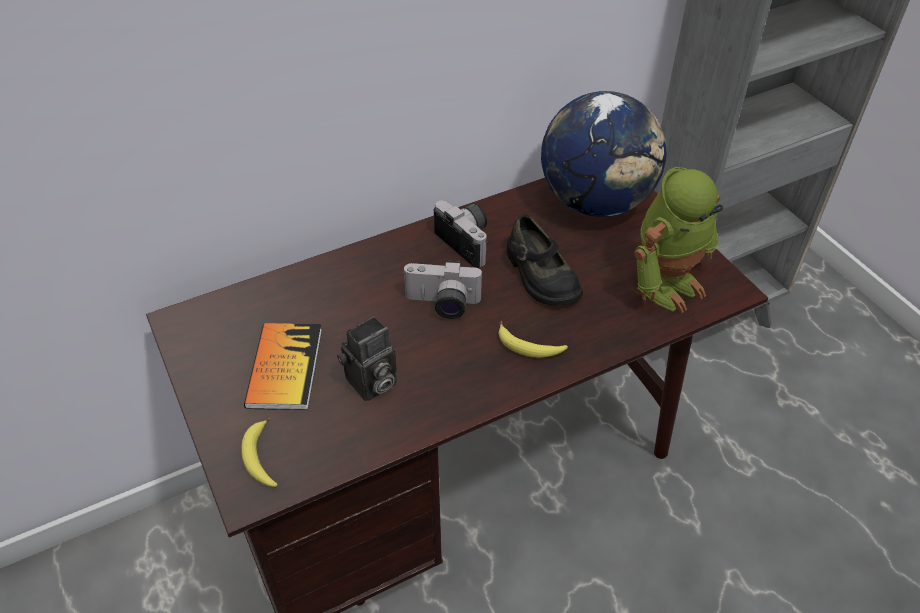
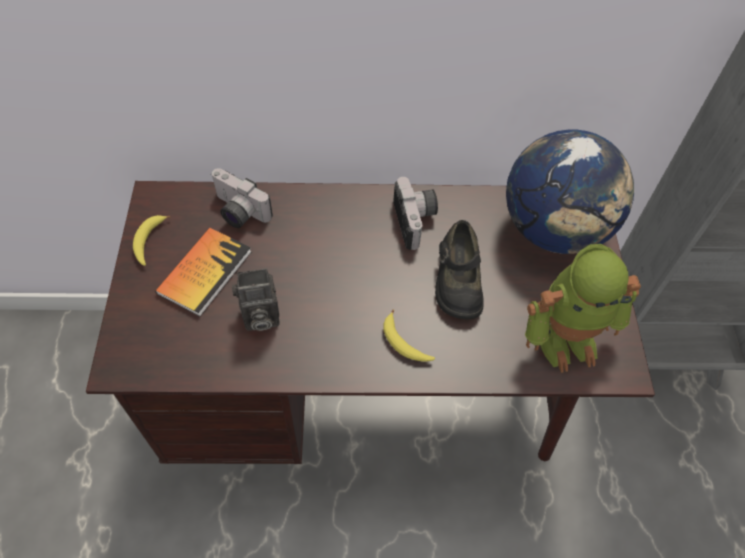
camera: 25 degrees right, 10 degrees up
(260, 458) = (143, 341): banana -> banana (149, 242)
(442, 305) = (358, 271): camera -> camera (237, 212)

